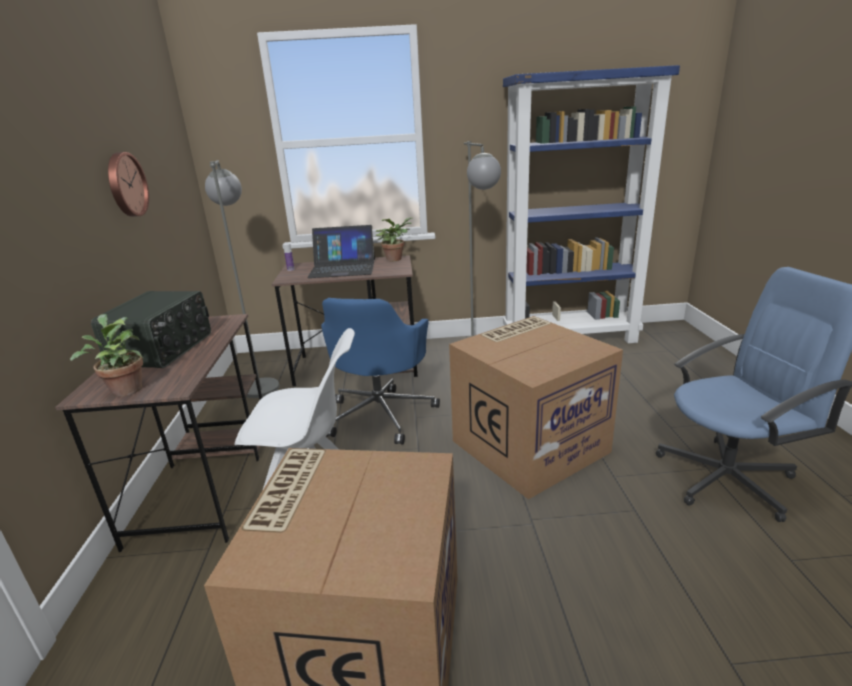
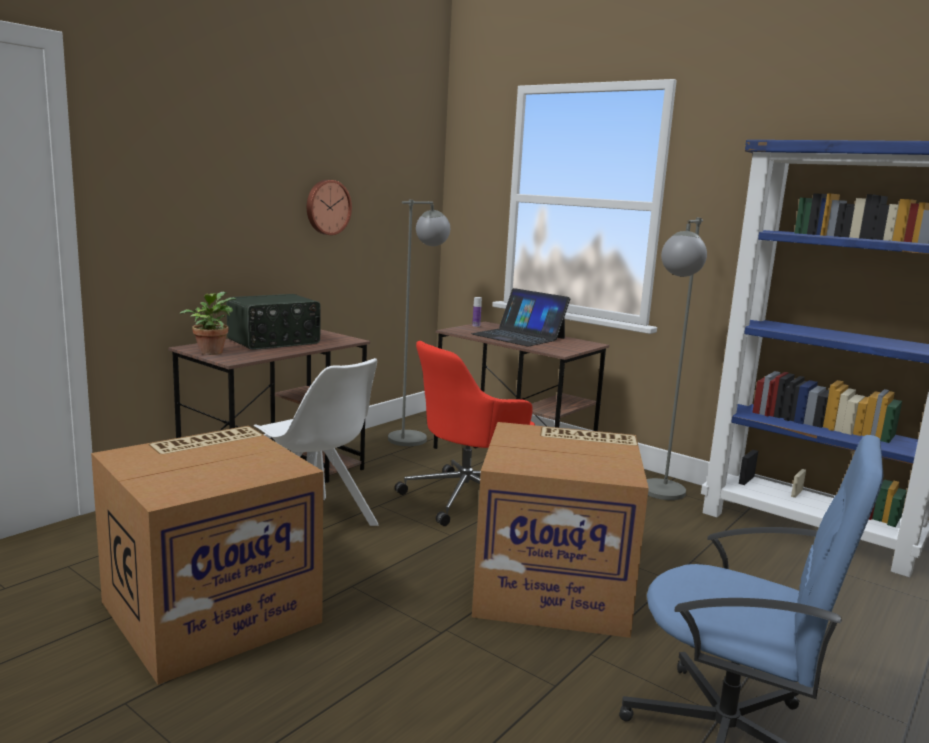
camera: 40 degrees right, 10 degrees down
(381, 414) = (467, 498): blue office chair -> red office chair
(395, 259) = (585, 343): potted plant -> none

